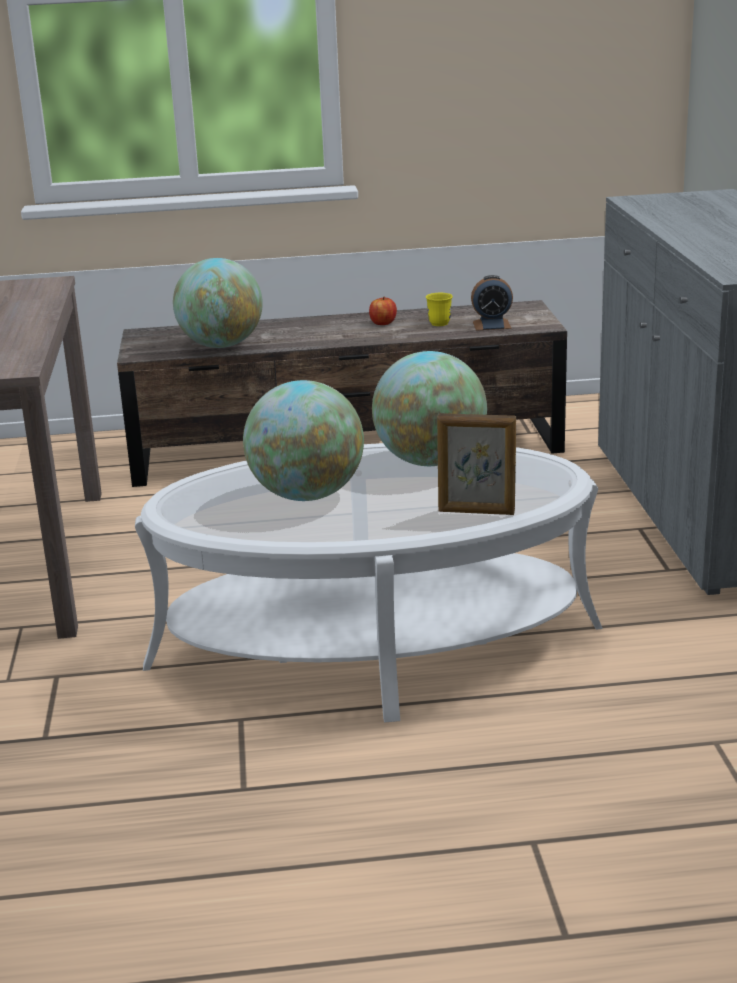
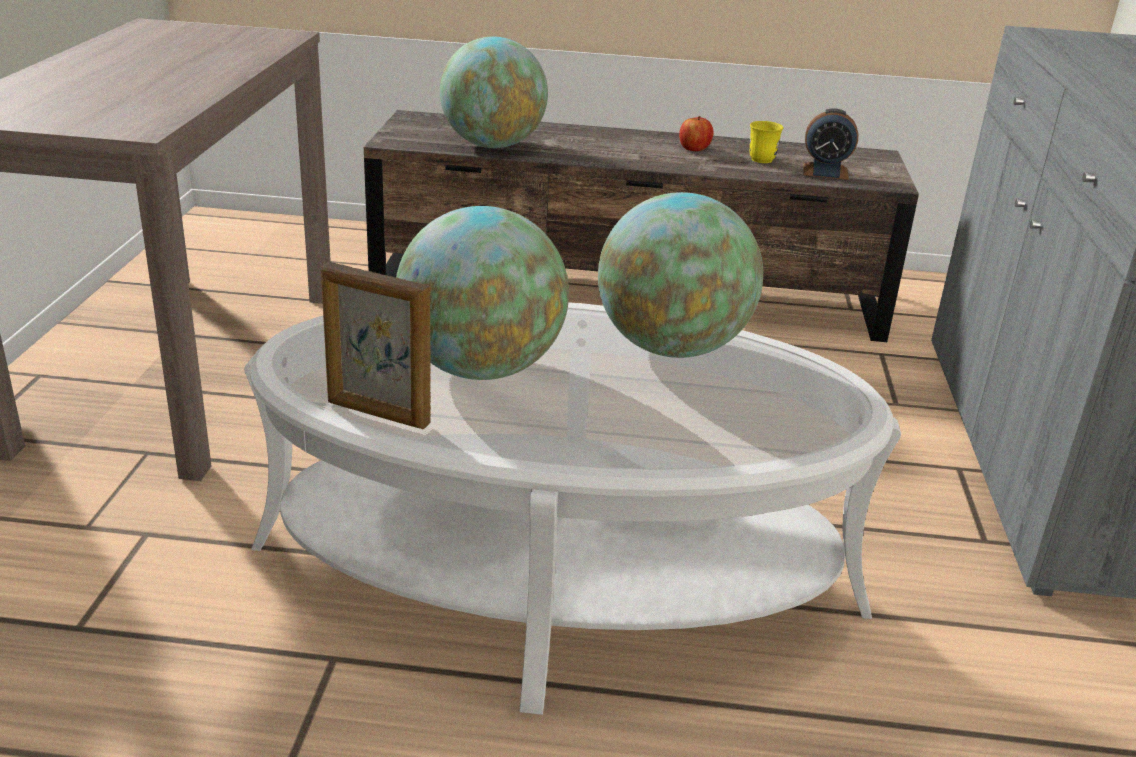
camera: 10 degrees right, 5 degrees up
(476, 512) = (704, 445): picture frame -> picture frame (378, 414)

